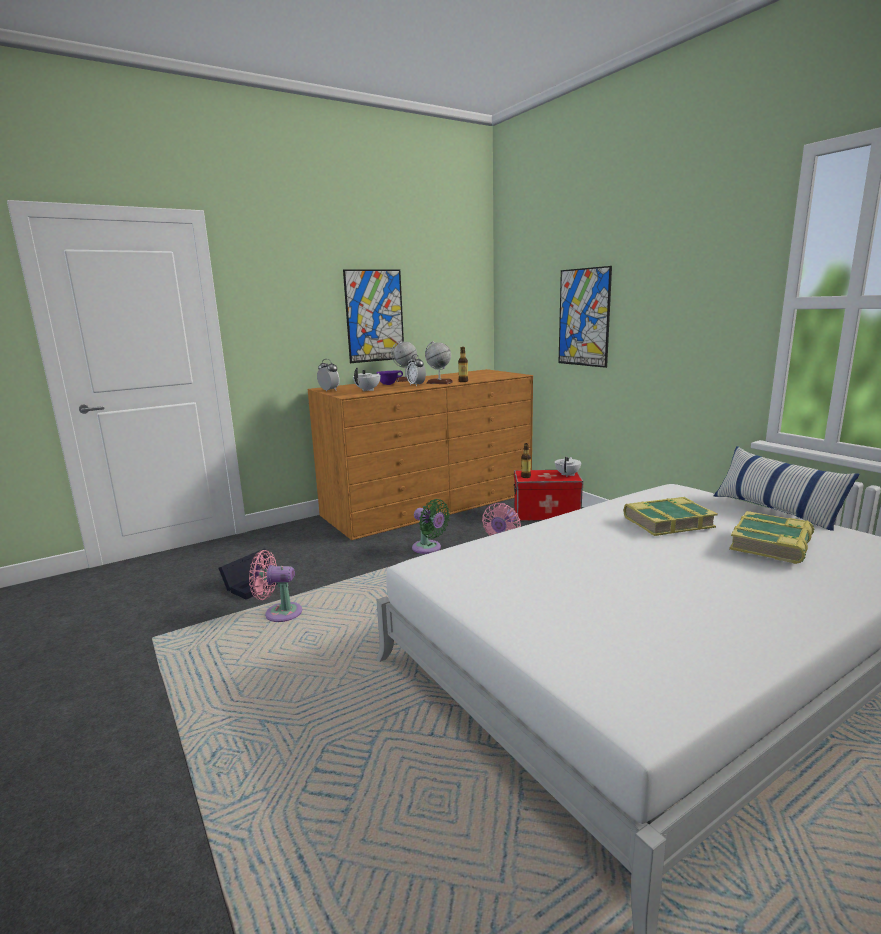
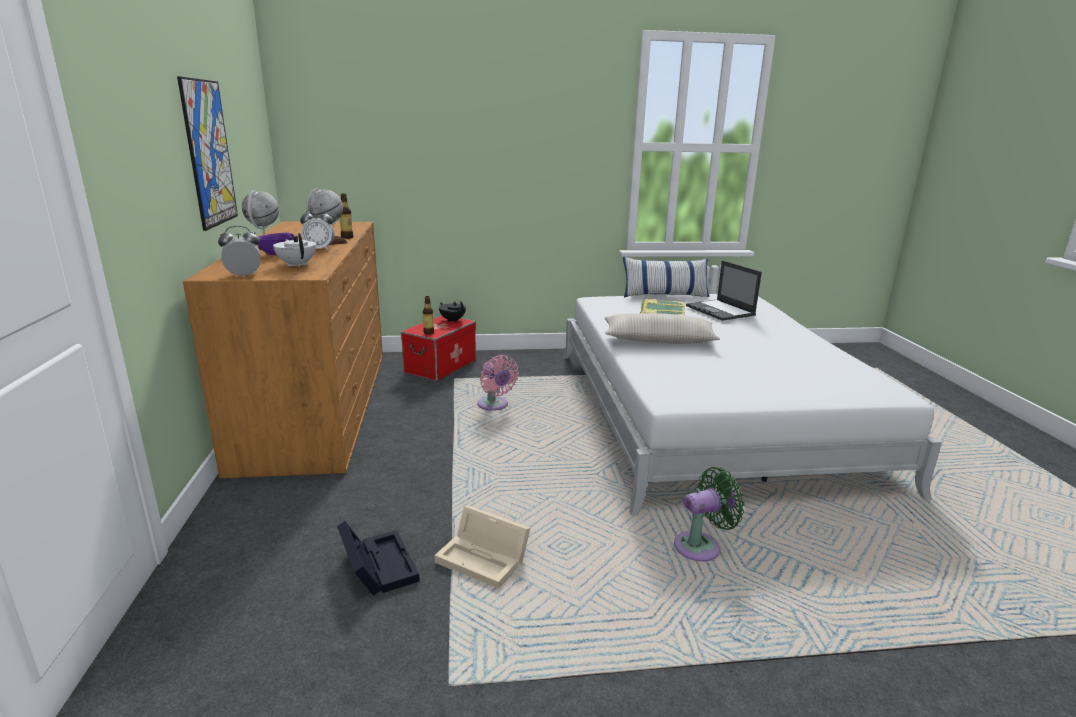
camera: 65 degrees left, 5 degrees up
(279, 613) = (485, 559): pink fan -> beige storage box
(429, 548) = (436, 436): green fan -> green fan (701, 546)
(567, 475) = (452, 320): white teapot -> black teapot
(584, 317) = (435, 154): picture -> none
(589, 533) = (659, 340): none -> beige pillow
(772, 544) = (720, 311): book -> laptop

